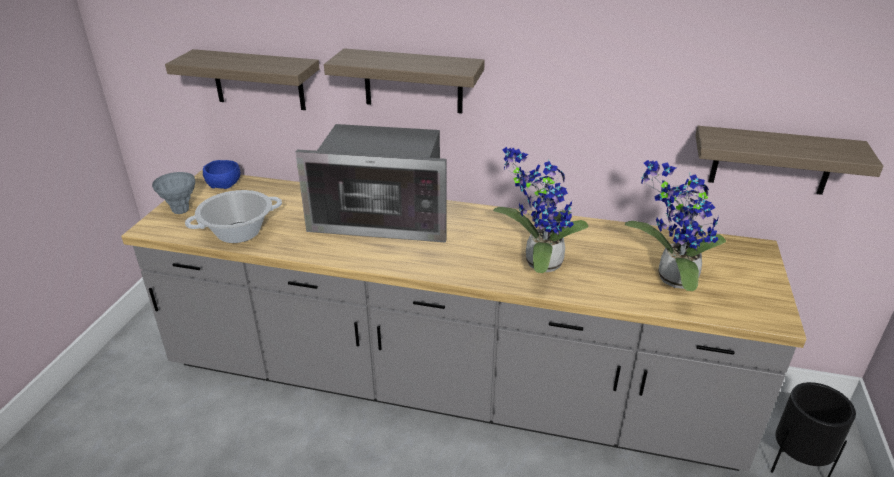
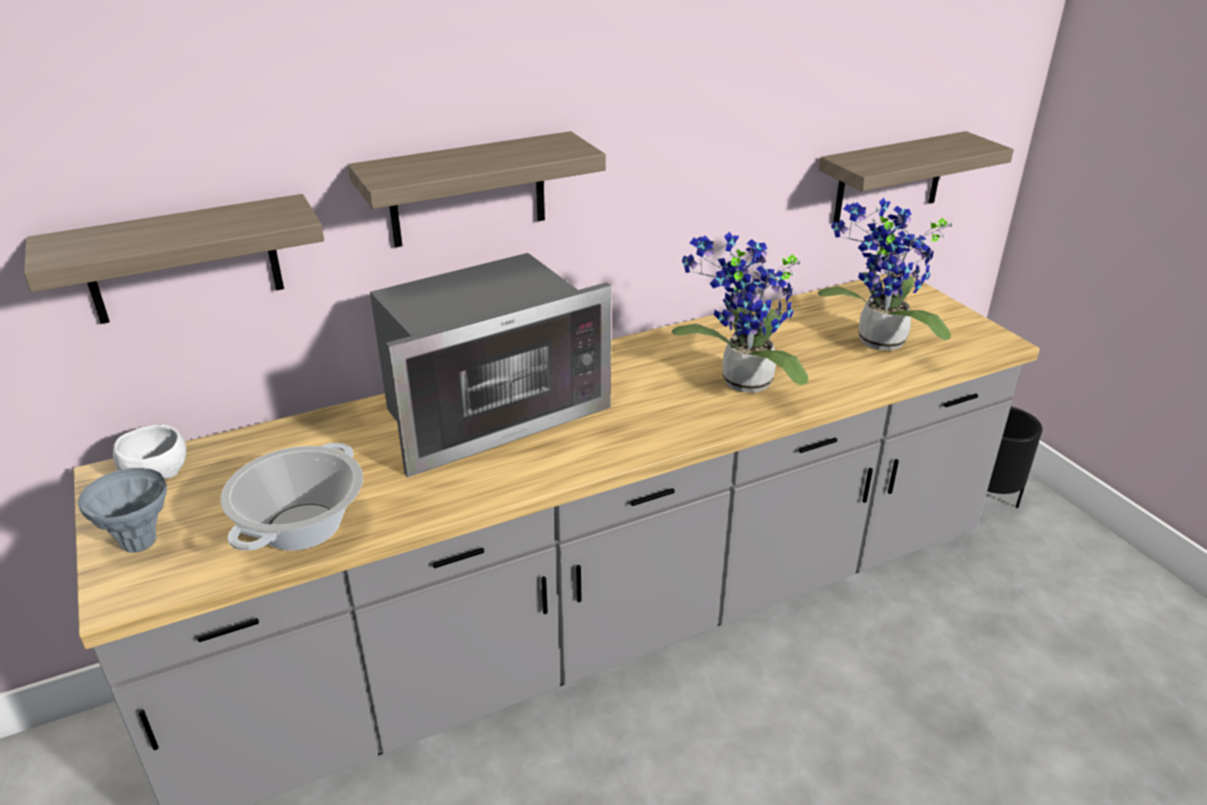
camera: 40 degrees left, 0 degrees up
(224, 183) = (157, 470): blue bowl -> white bowl

